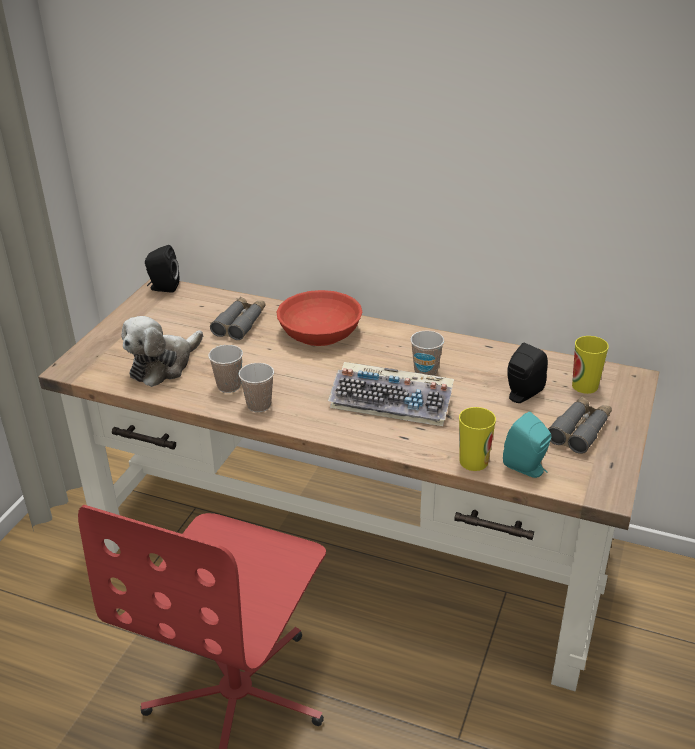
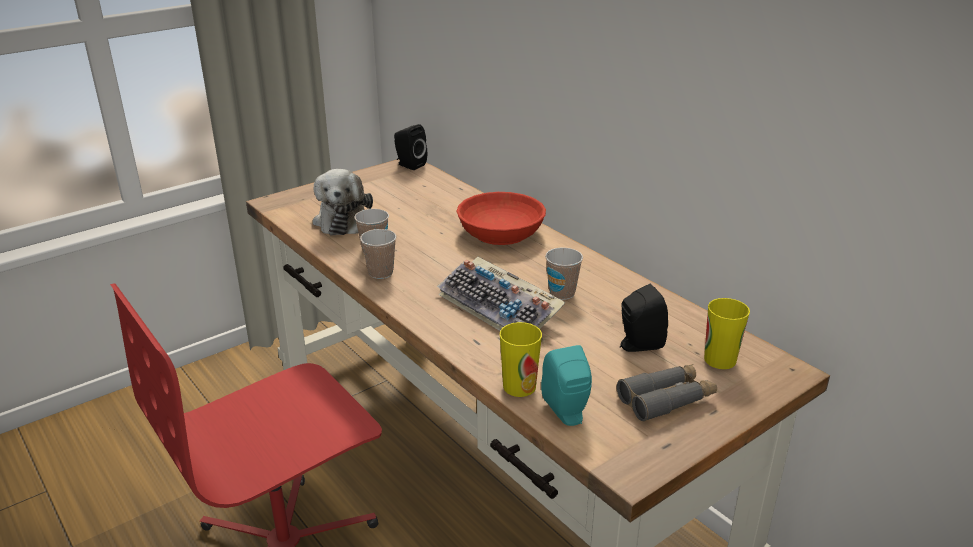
camera: 30 degrees right, 5 degrees down
(163, 365) = (342, 220): plush toy -> plush toy turned 75 degrees counterclockwise
(240, 323) = (439, 207): grey binoculars -> none

